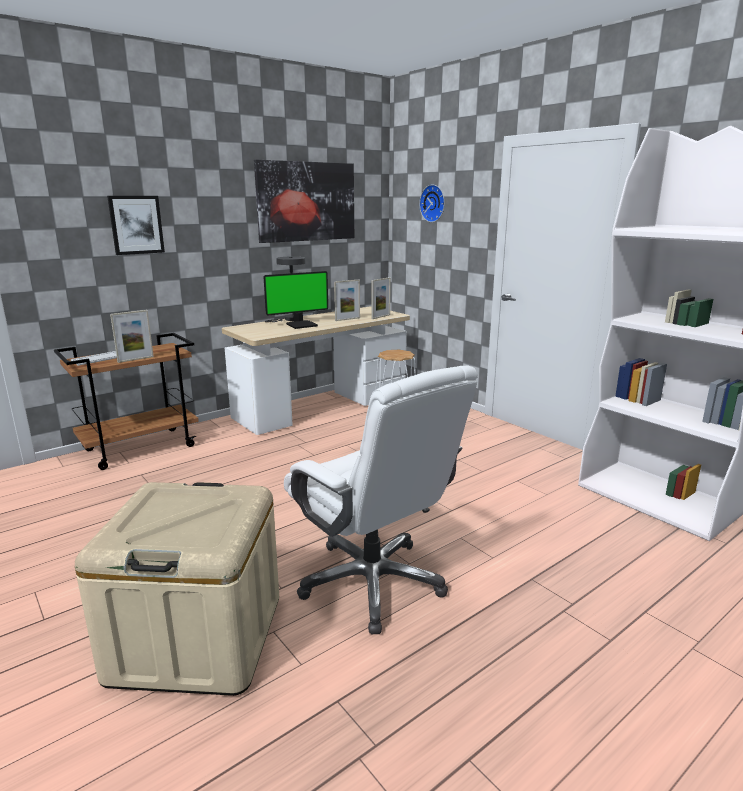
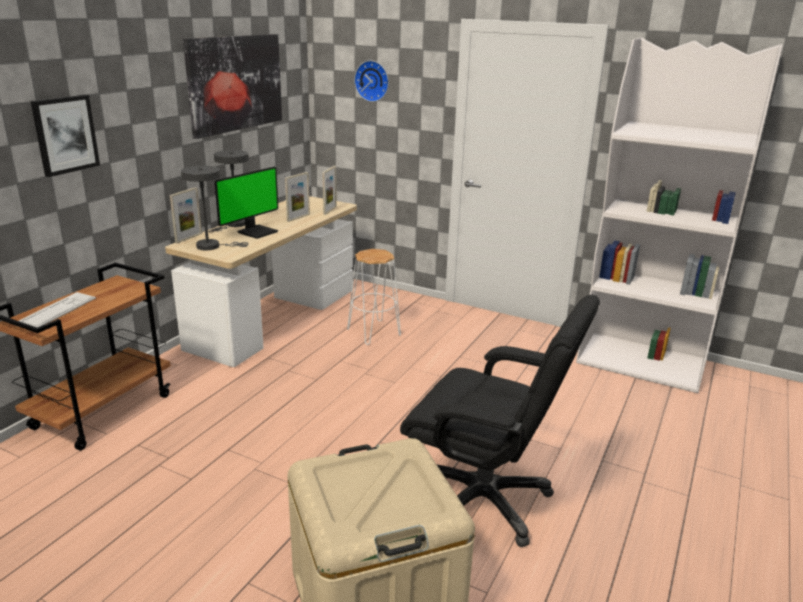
camera: 25 degrees left, 5 degrees up
(135, 359) = (103, 308): picture frame -> picture frame (188, 238)
(255, 330) = (212, 246): none -> grey table lamp
(373, 582) = (484, 499): white office chair -> black office chair

